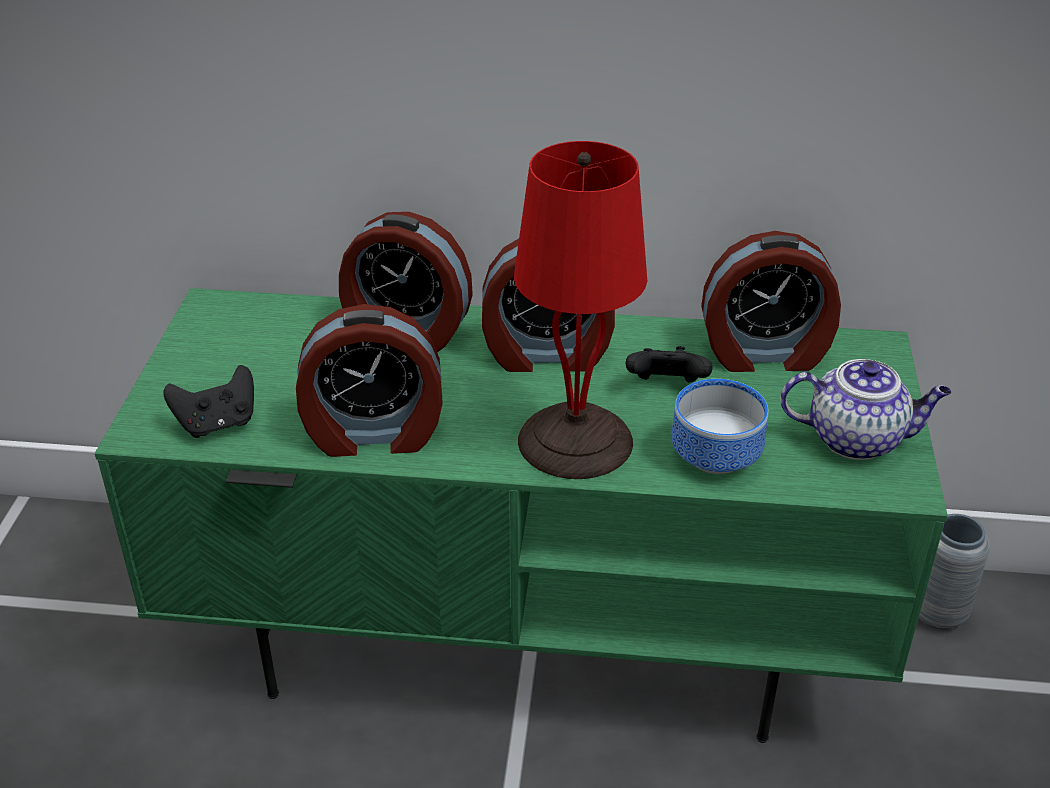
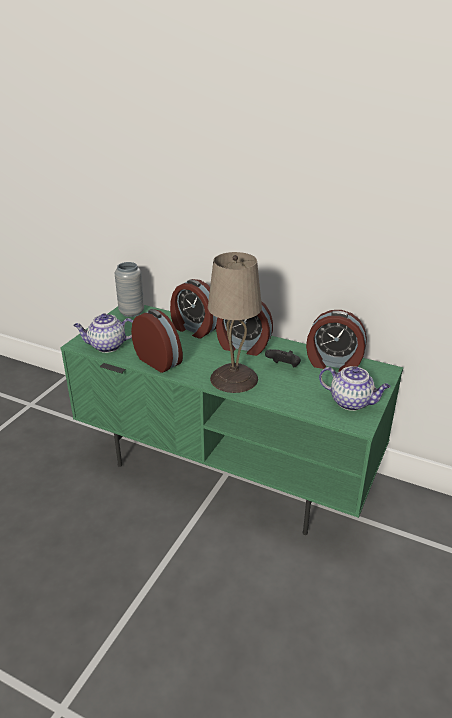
camera: 20 degrees right, 5 degrees down
(217, 424) = (107, 346): black game controller -> teapot
(374, 434) = (159, 361): alarm clock -> alarm clock turned 150 degrees counterclockwise
(572, 440) = (233, 378): red table lamp -> beige table lamp
(712, 454) = (286, 394): bowl -> none
(937, 613) = (412, 505): grey vase -> grey vase (131, 312)

